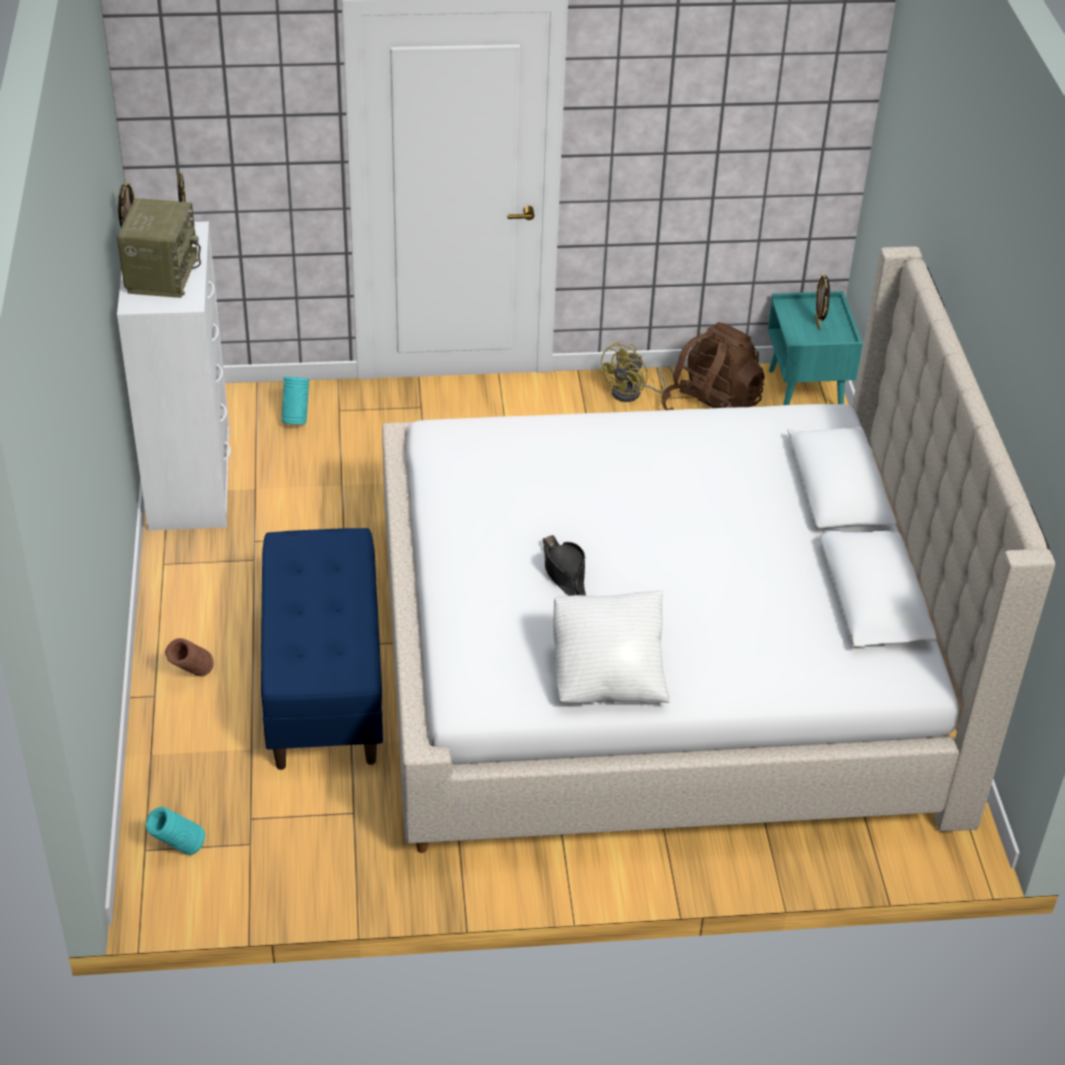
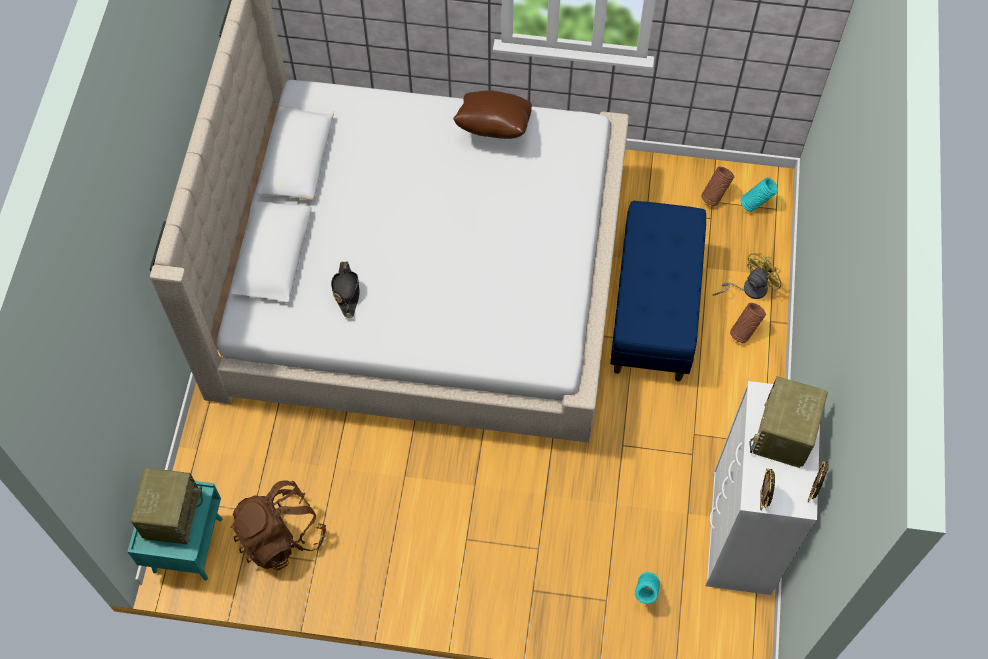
camera: 165 degrees left, 20 degrees up
(247, 852) = (714, 196): none -> brown vase
(564, 573) = (497, 212): black hat -> black hat (346, 291)
(608, 676) = (493, 130): white pillow -> brown pillow
(633, 393) = (340, 572): yellow fan -> yellow fan (749, 288)
(818, 324) = (171, 514): picture frame -> radio

